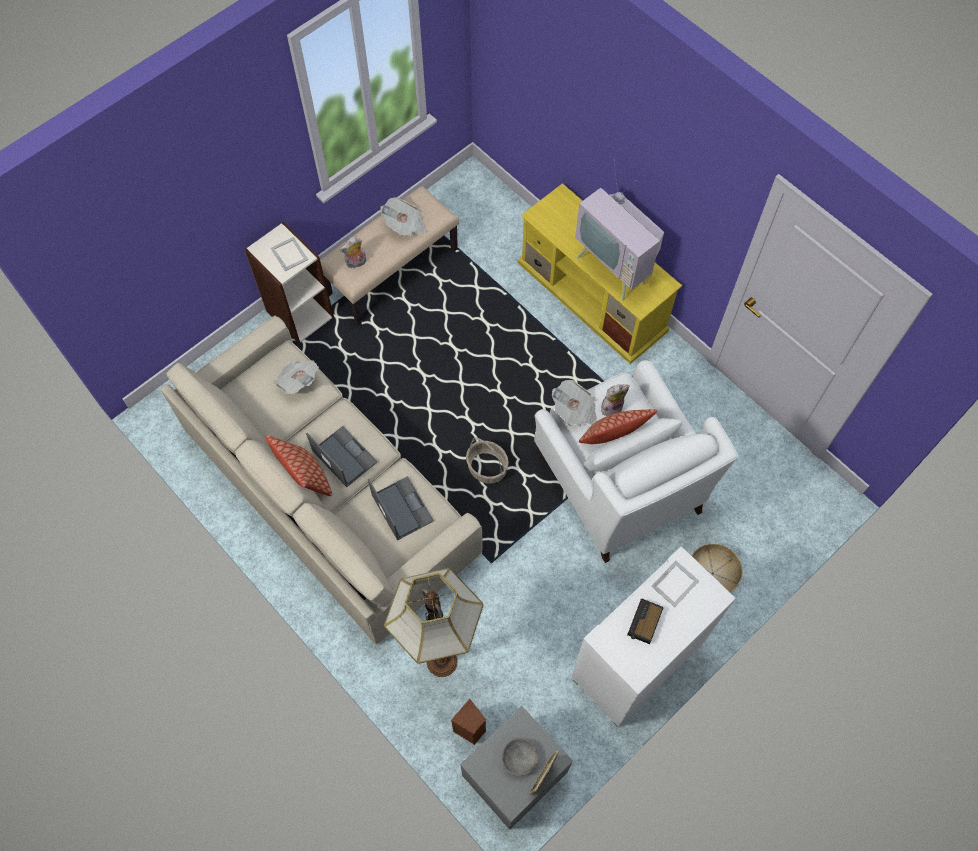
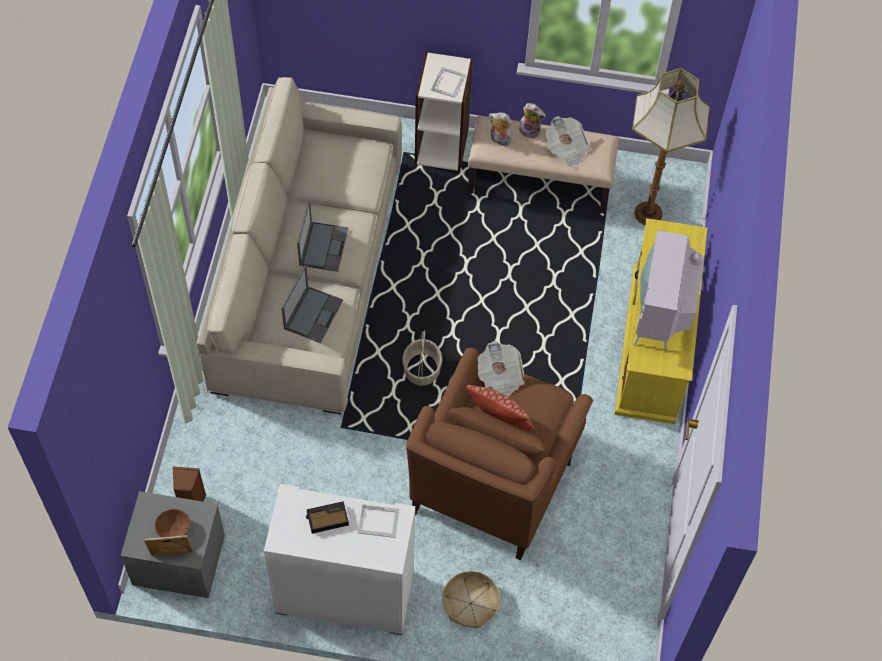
camera: 50 degrees right, 5 degrees down
(298, 380) = (360, 172): newspaper -> none
(305, 478) = (284, 234): pillow -> none
(441, 662) = (229, 447): floor lamp -> floor lamp (647, 214)
(518, 759) = (173, 529): grey bowl -> brown bowl
(611, 406) = (528, 402): plush toy -> plush toy (531, 130)
(618, 481) = (494, 476): white armchair -> brown armchair

